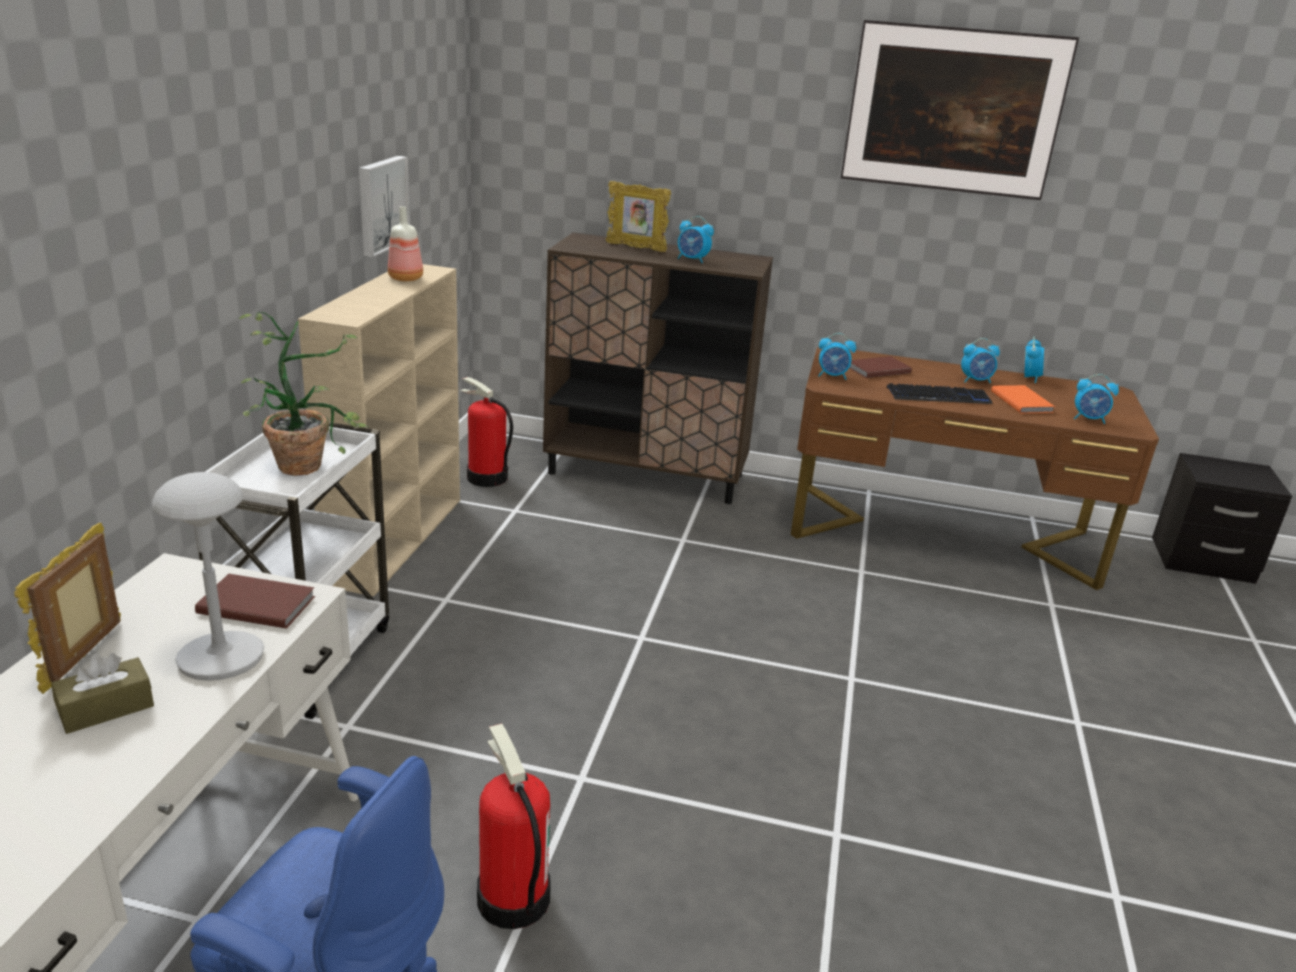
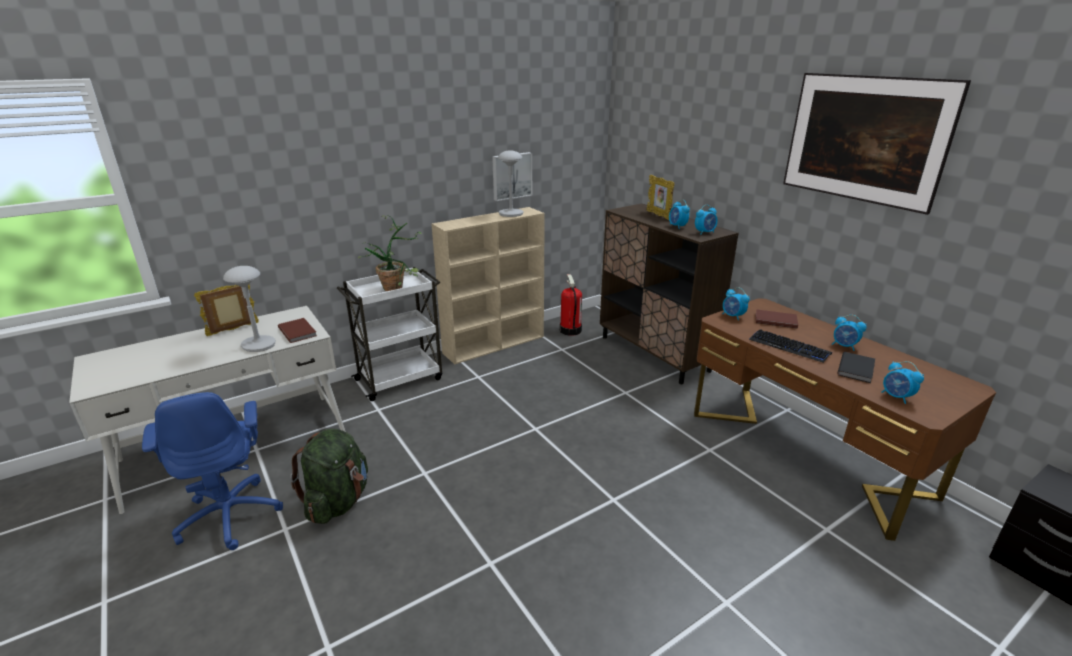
camera: 45 degrees right, 0 degrees up
(106, 708) = (211, 347): brown tissue box -> none
(405, 278) = (511, 214): bottle -> grey table lamp
(512, 898) = (338, 501): fire extinguisher -> green backpack
(1022, 401) = (857, 369): orange book -> black book
(1029, 378) = (901, 356): alarm clock -> alarm clock (705, 232)

